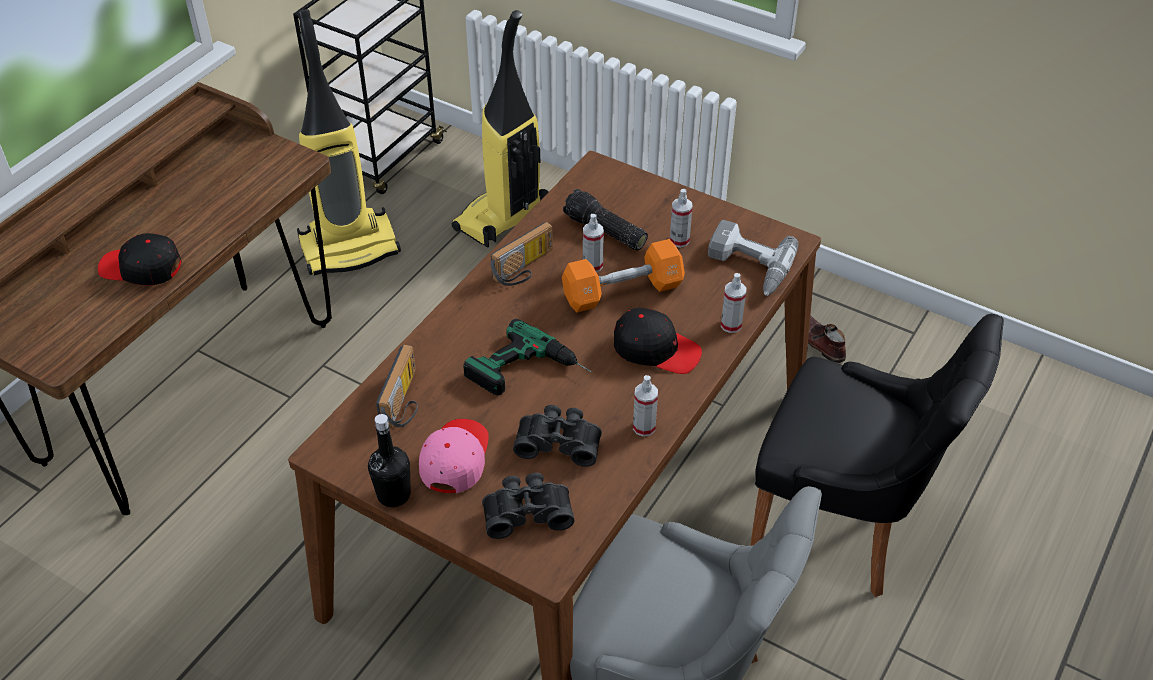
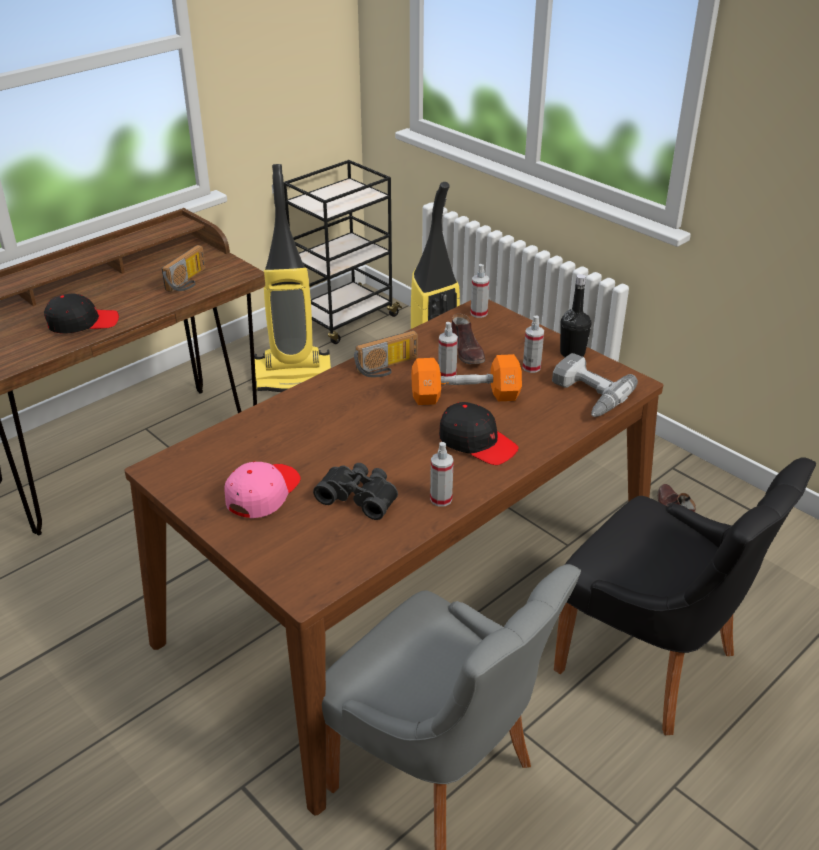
camera: 15 degrees right, 10 degrees down
(141, 268) = (82, 322): black cap -> black cap turned 135 degrees clockwise
(394, 495) = (197, 510): black bottle -> black bottle (572, 353)
(405, 401) = (241, 444): radio -> radio (189, 281)
(527, 511) = (306, 545): black binoculars -> none
(530, 373) = (357, 442): power drill -> none
(604, 232) = (467, 352): flashlight -> brown shoe
(731, 325) = (553, 435): spray bottle -> spray bottle (479, 313)

